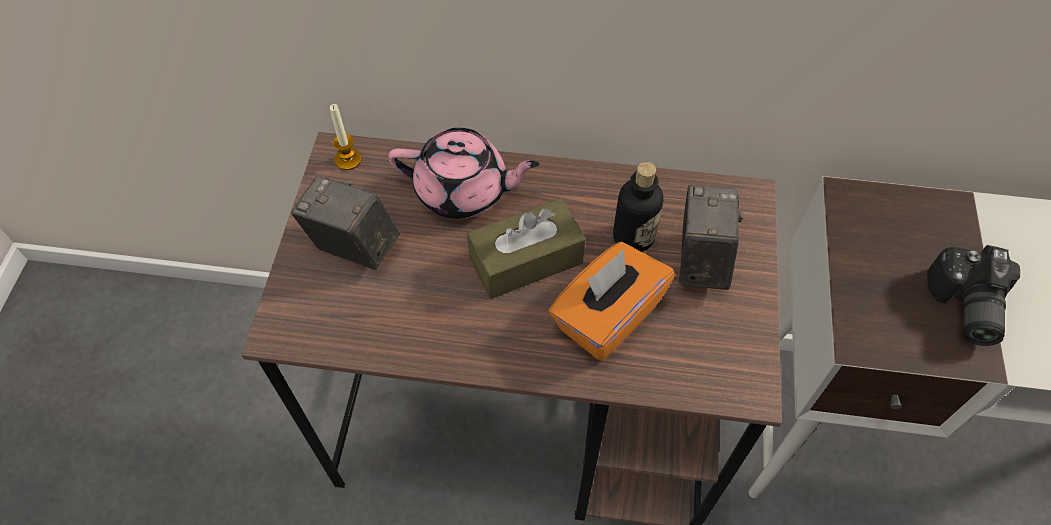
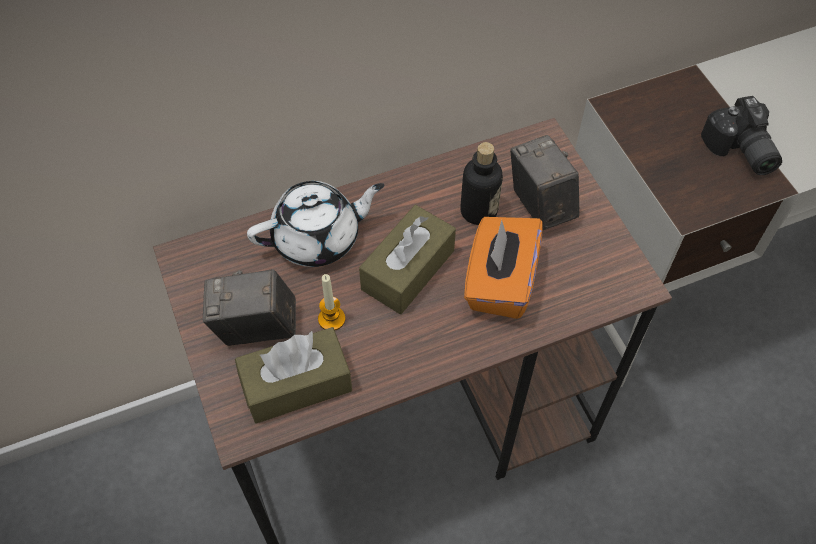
camera: 30 degrees left, 0 degrees up
(348, 159) = (198, 258): candle -> candle (331, 319)
(353, 315) = (296, 384): none -> brown tissue box
(463, 191) = (318, 238): pink teapot -> white teapot

